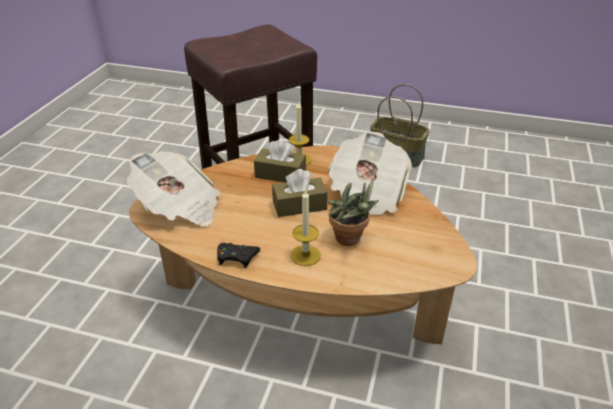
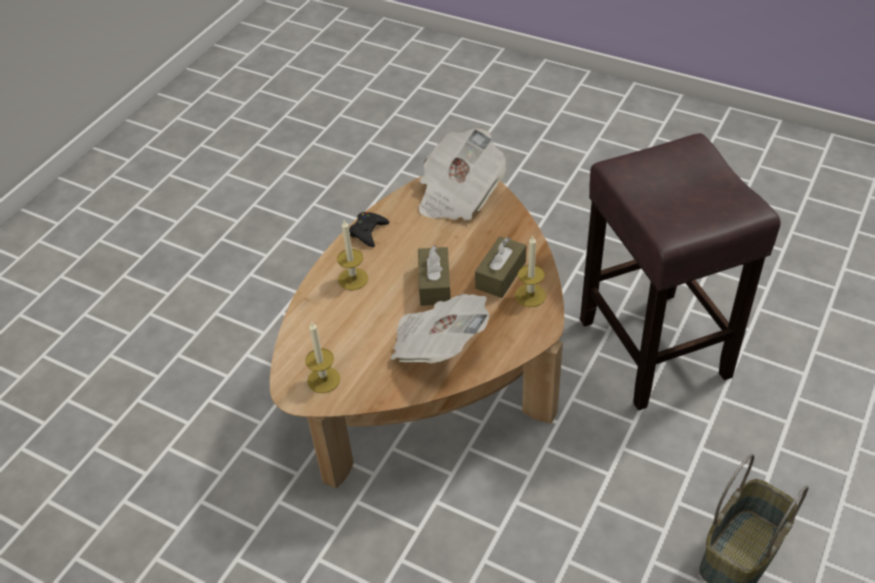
camera: 105 degrees right, 10 degrees up
(350, 240) = (363, 316): potted plant -> none
(431, 250) = (323, 380): none -> candle

